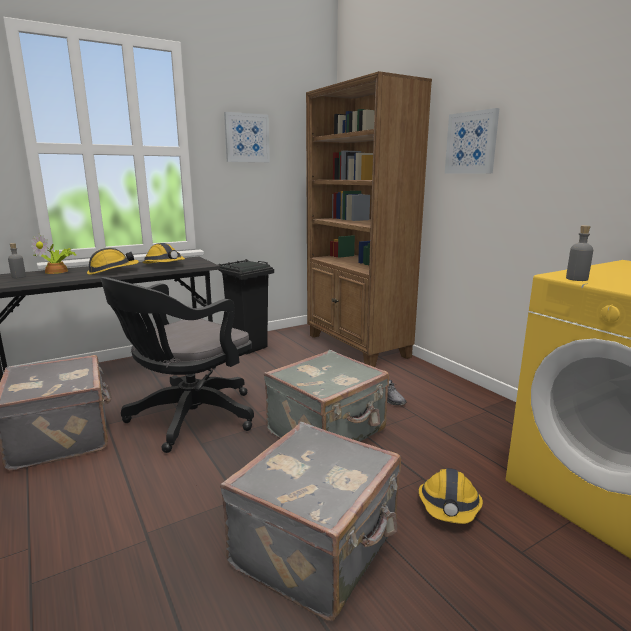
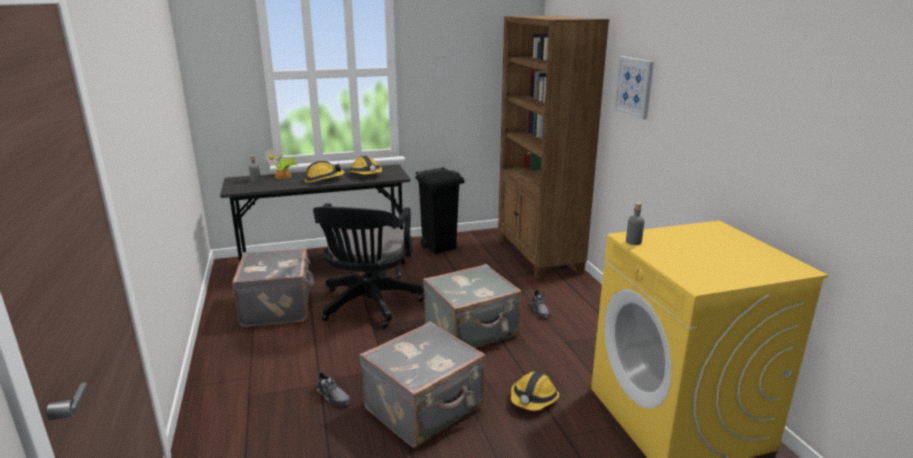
camera: 15 degrees right, 5 degrees up
(173, 555) = (333, 396): none -> grey shoe
(187, 419) = (368, 306): black office chair -> black office chair turned 45 degrees counterclockwise
(247, 138) = (450, 55): picture -> none

